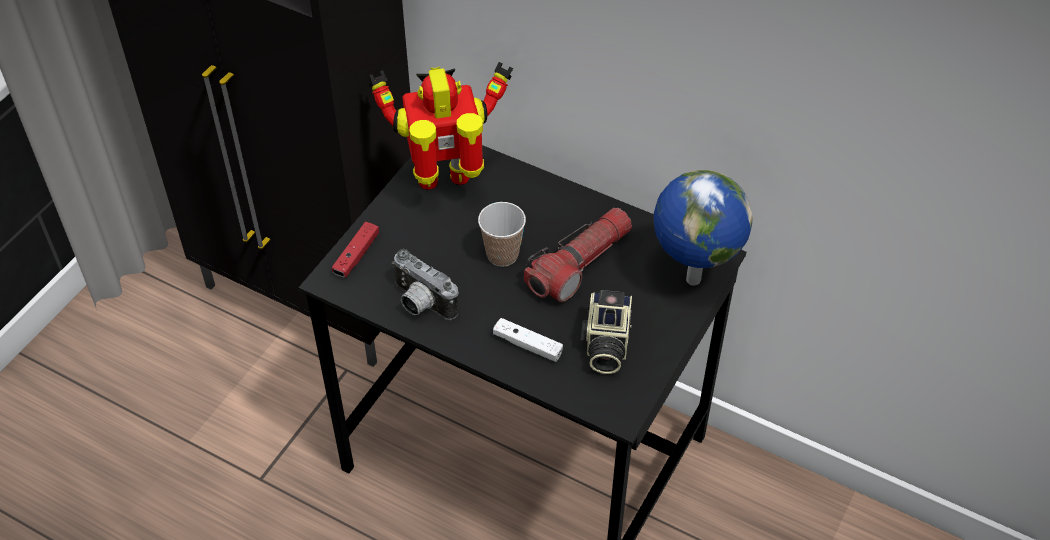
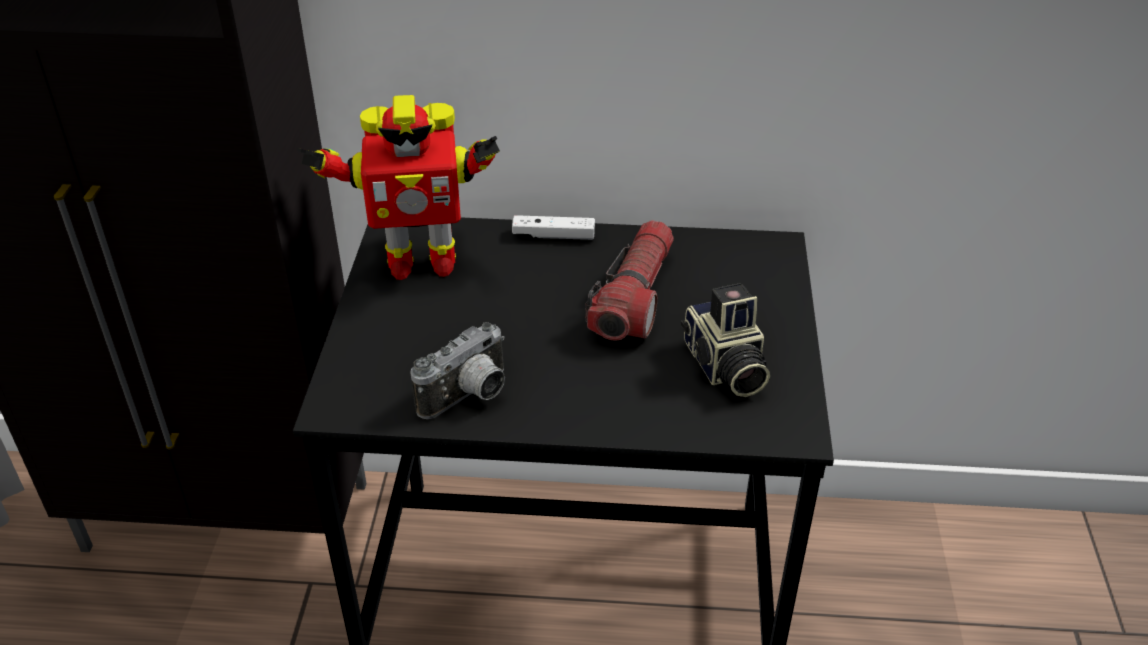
camera: 25 degrees left, 10 degrees down
(356, 255) = (352, 370): red game controller -> none
(420, 304) = (469, 397): camera -> camera turned 60 degrees counterclockwise
(446, 182) = (419, 262): toy robot -> toy robot turned 150 degrees counterclockwise
(502, 255) = (537, 314): cup -> none
(527, 345) = (634, 398): white game controller -> white game controller (553, 235)
(691, 279) = (768, 274): globe -> none

